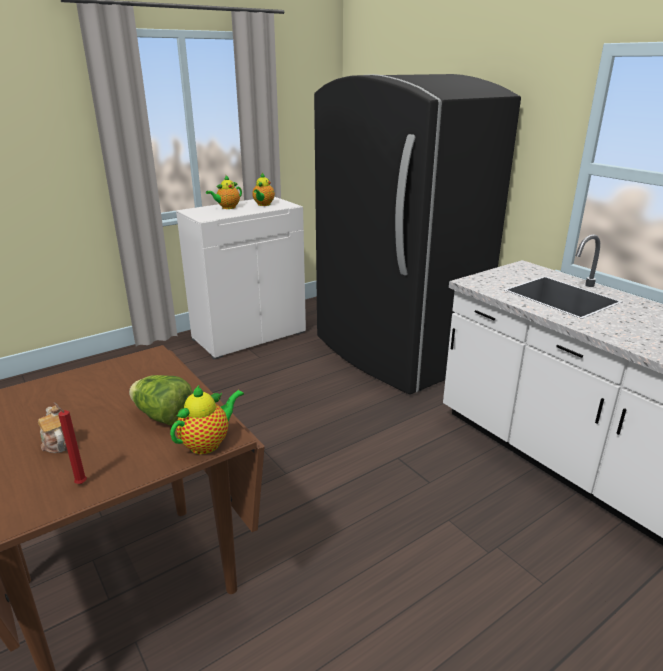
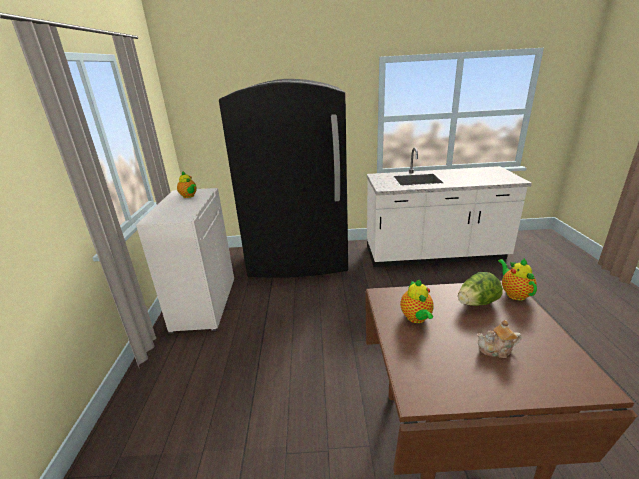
camera: 55 degrees left, 0 degrees up
(80, 483) = (550, 344): red candle -> none
(227, 207) = (171, 207): teapot -> teapot (416, 318)

